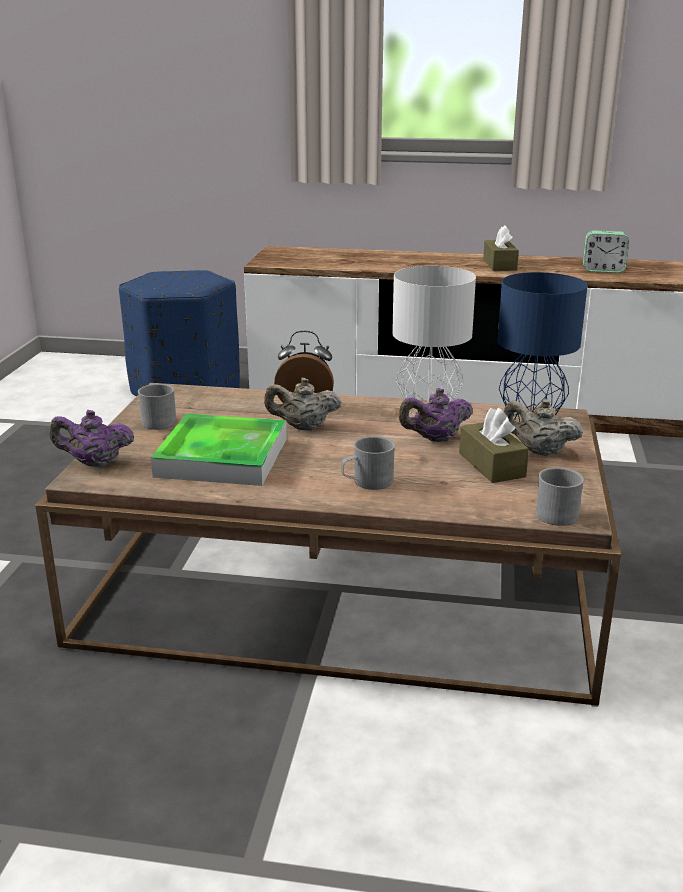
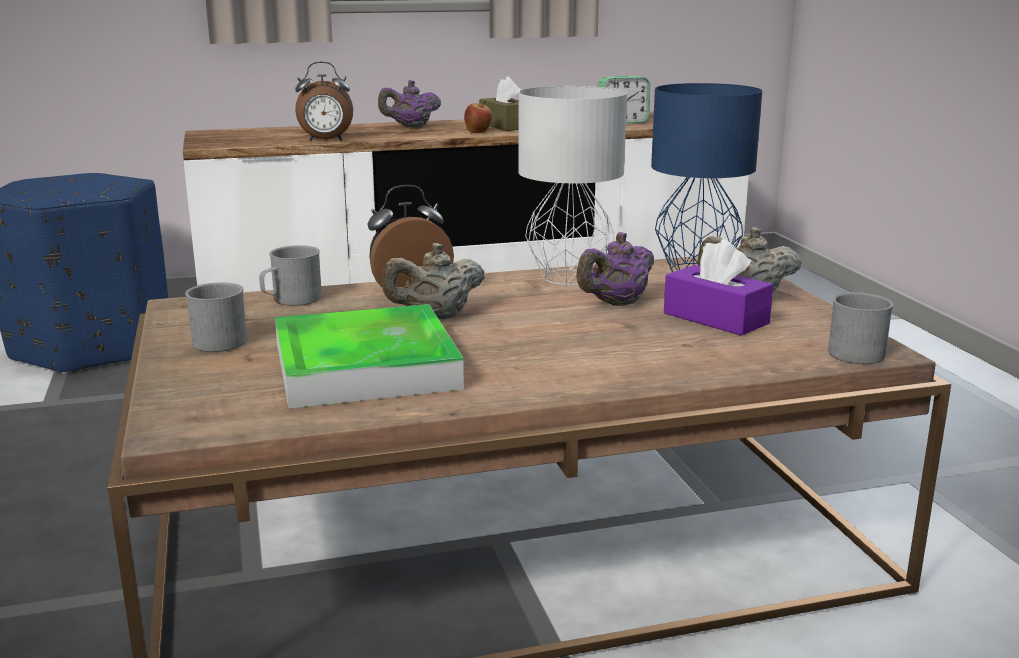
camera: 25 degrees left, 5 degrees down
(95, 463) = (172, 407): purple teapot -> purple teapot (410, 127)
(347, 267) = (325, 140): none -> alarm clock
(367, 482) = (596, 361): grey mug -> grey mug (291, 300)
(469, 270) = (478, 132): none -> apple
(491, 465) = (715, 318): brown tissue box -> purple tissue box

